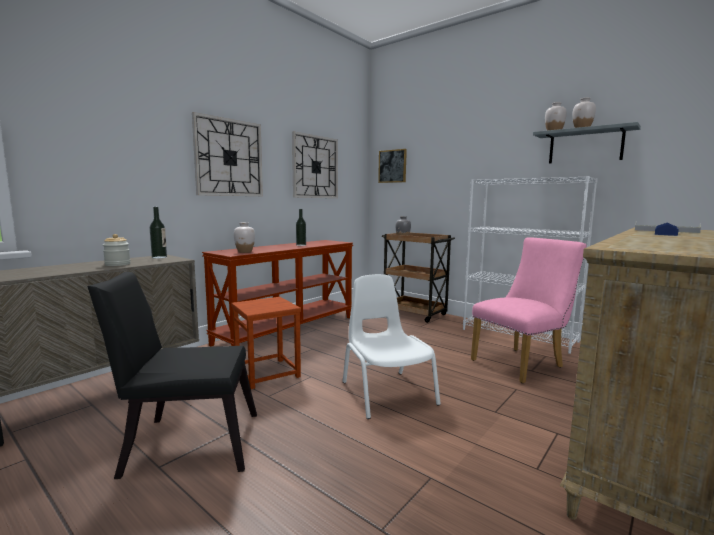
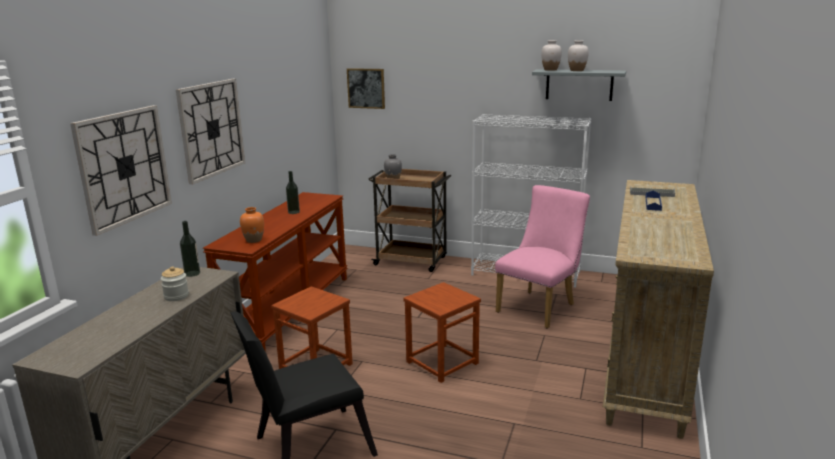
camera: 20 degrees left, 10 degrees up
(245, 252) = (254, 240): white vase -> orange vase
(315, 167) = (285, 107): wall clock -> wall clock (124, 167)
(387, 392) = (442, 362): white chair -> brown stool

